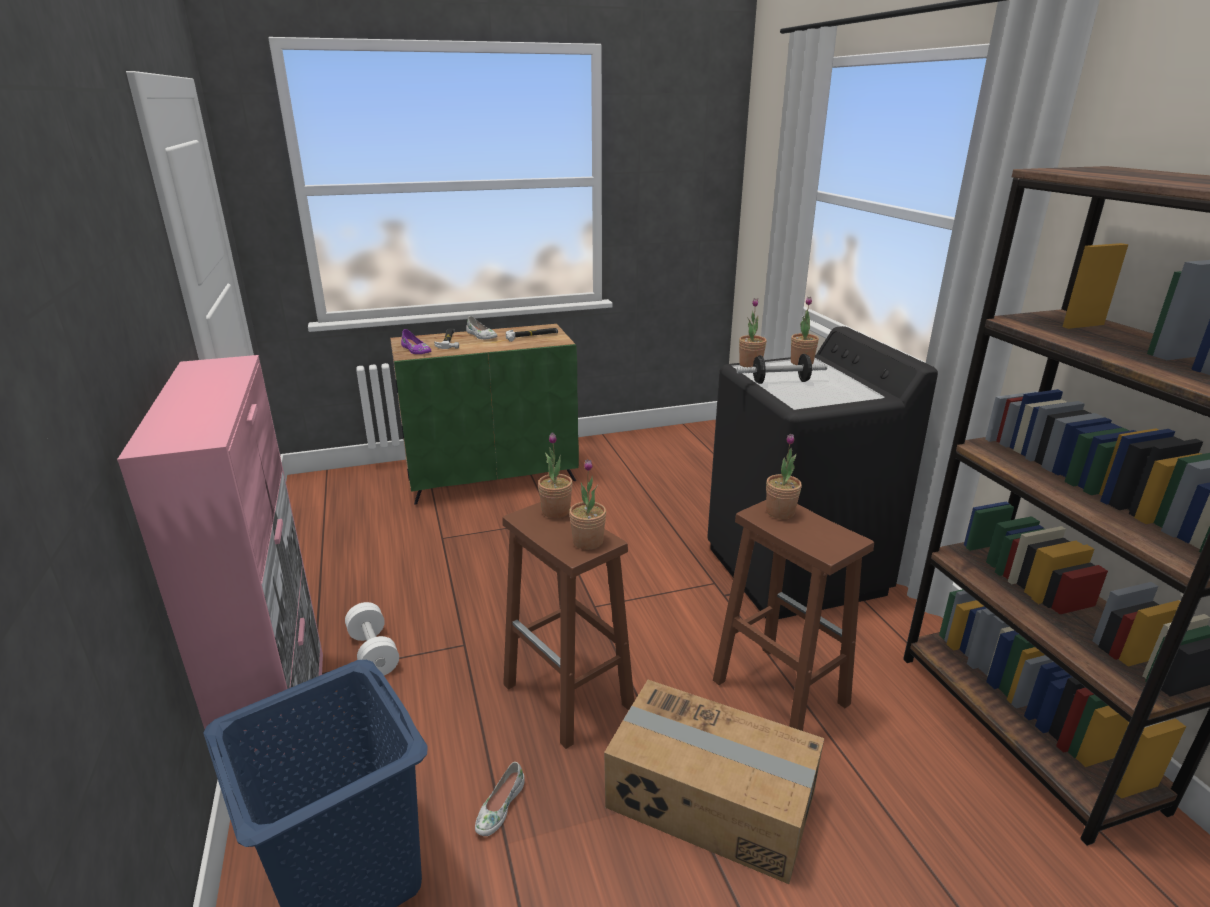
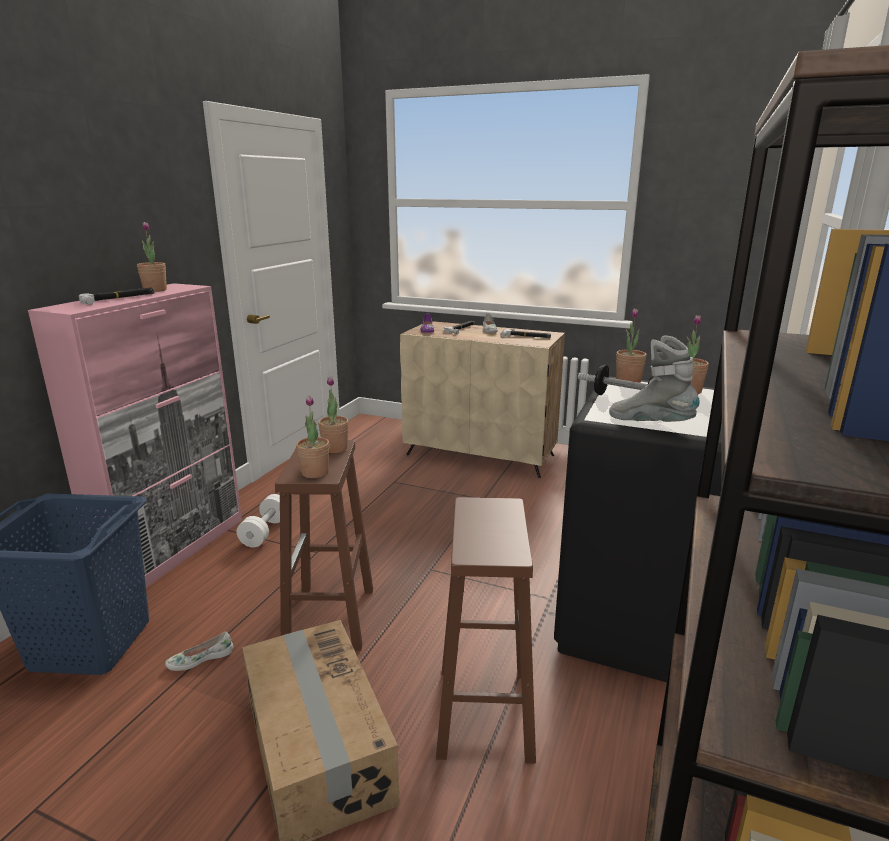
camera: 40 degrees right, 5 degrees down
(200, 404) = (118, 298): none -> hammer
(493, 477) = (481, 455): green cabinet -> beige cabinet
(780, 512) = (493, 510): potted plant -> potted plant (155, 290)
(837, 399) = (650, 424): none -> grey boot

